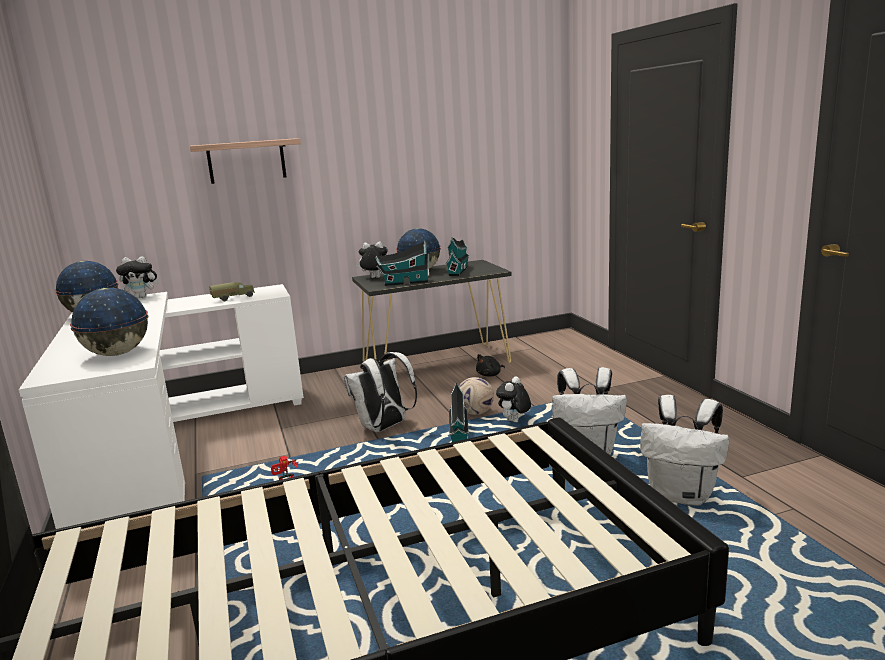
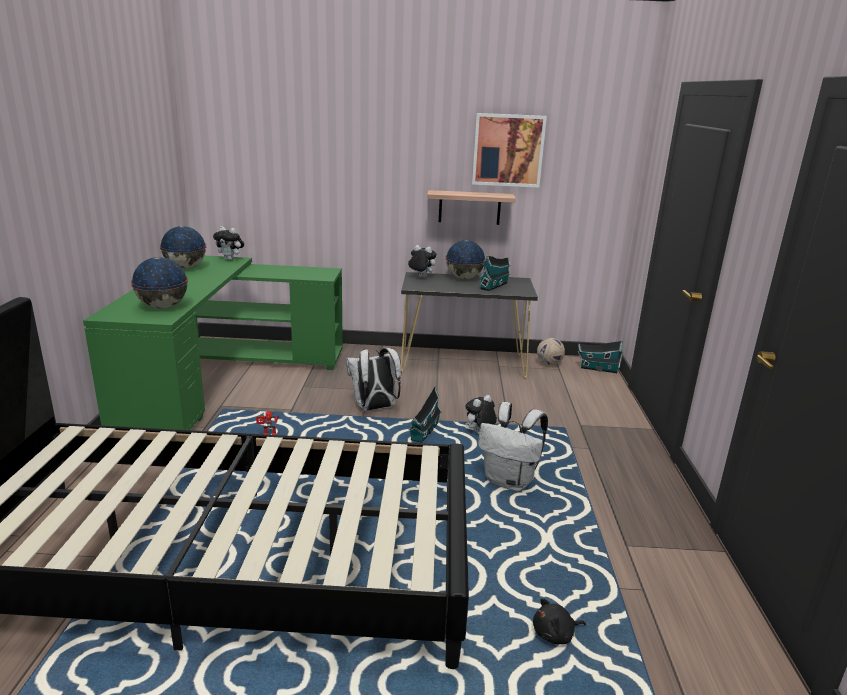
camera: 20 degrees right, 5 degrees up
(171, 445) = (222, 378): white desk -> green desk
(233, 298) = (293, 274): toy truck -> none
(246, 161) = (331, 160): shelf -> shelf (469, 207)
(404, 283) = (437, 288): toy house -> toy house (597, 368)
(440, 126) = (508, 150): none -> picture
(475, 413) = (454, 416): football -> football (549, 364)
(490, 375) = (497, 385): black plush toy -> black plush toy (555, 634)
(682, 495) = (556, 543): white backpack -> none

